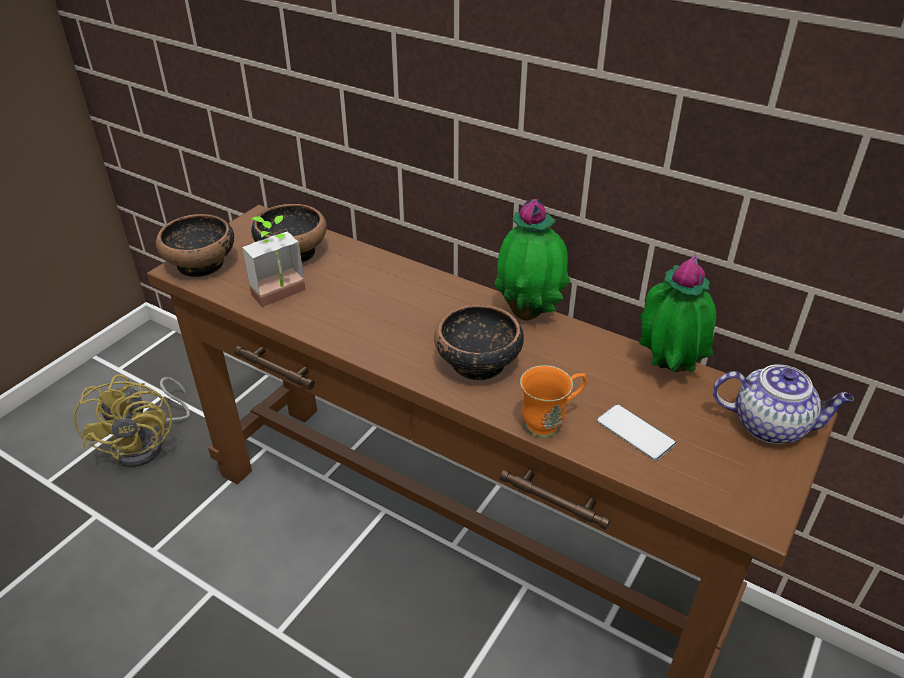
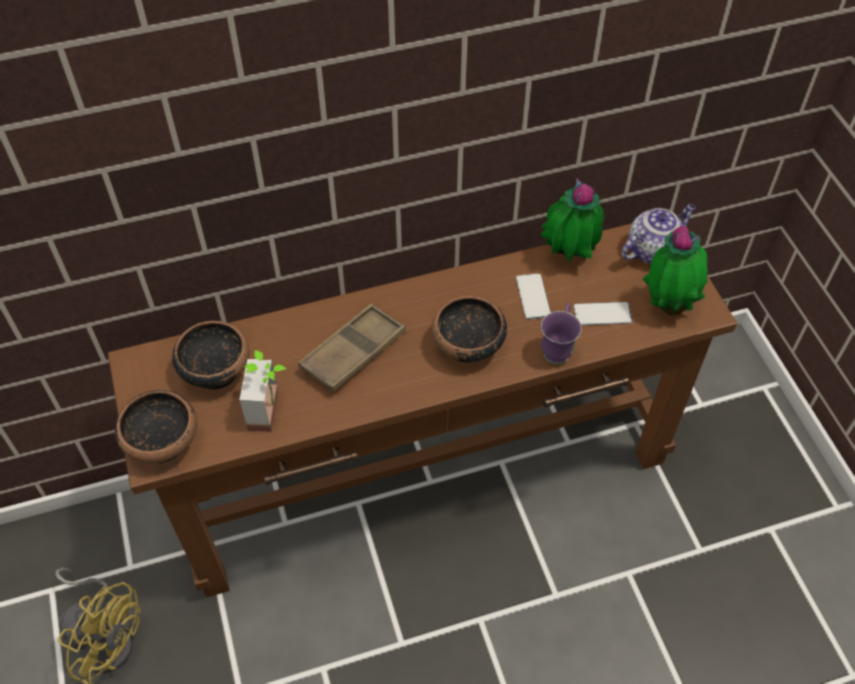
camera: 50 degrees left, 15 degrees up
(389, 305) = (353, 352): none -> brown tray
(529, 313) = (445, 281): potted plant -> potted plant (668, 305)
(550, 423) = (558, 348): orange mug -> purple mug
(588, 373) = (533, 296): none -> phone

